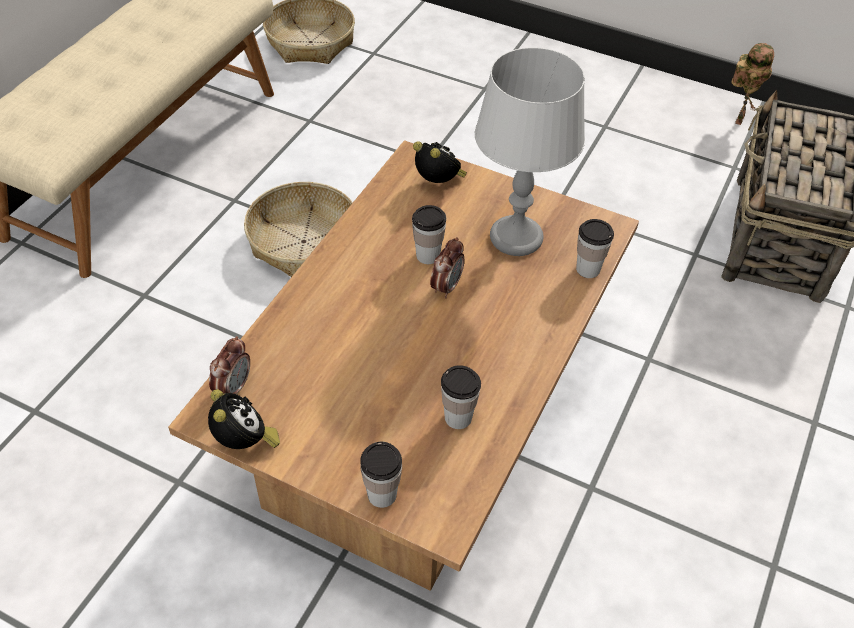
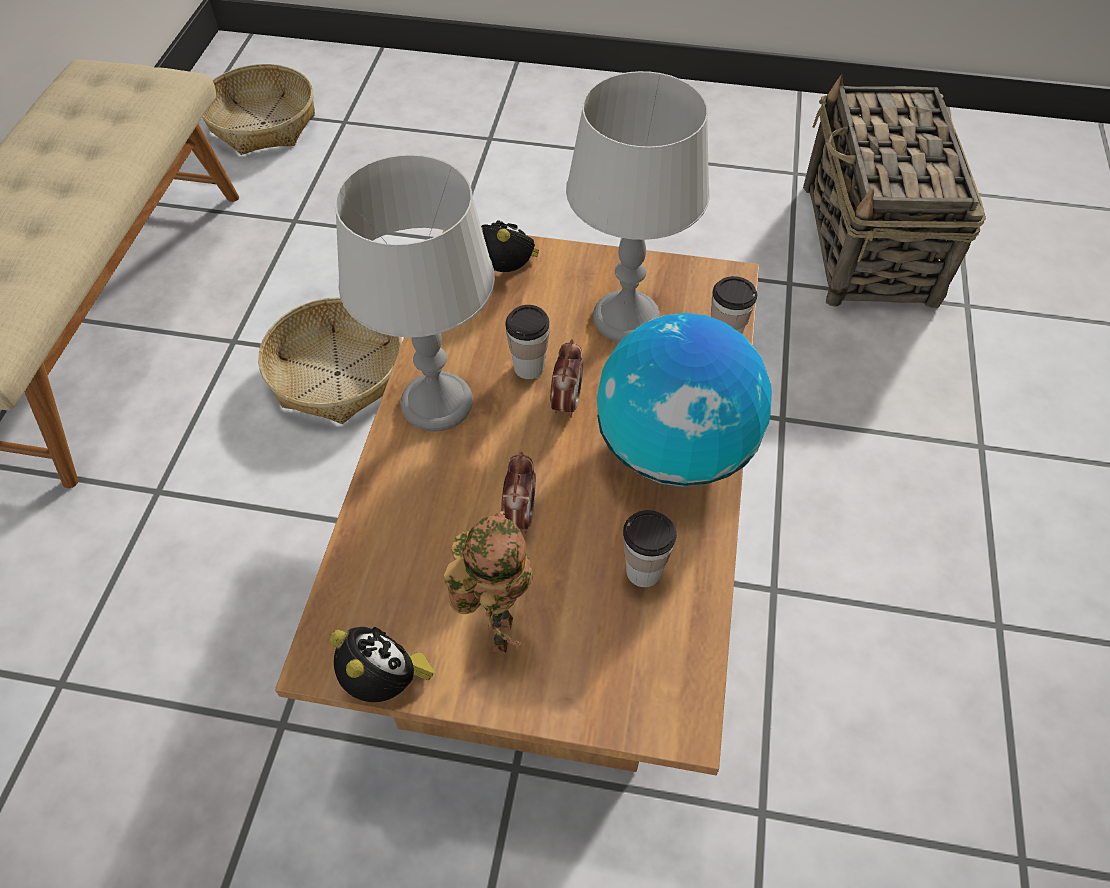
camera: 15 degrees left, 5 degrees up
(233, 388) = (344, 610): alarm clock -> alarm clock (519, 515)
(349, 265) = (436, 404): none -> grey table lamp
(382, 494) = (588, 703): cup -> none
(515, 340) = (674, 450): none -> globe
(738, 118) = (779, 115): toy robot -> toy robot (498, 631)

